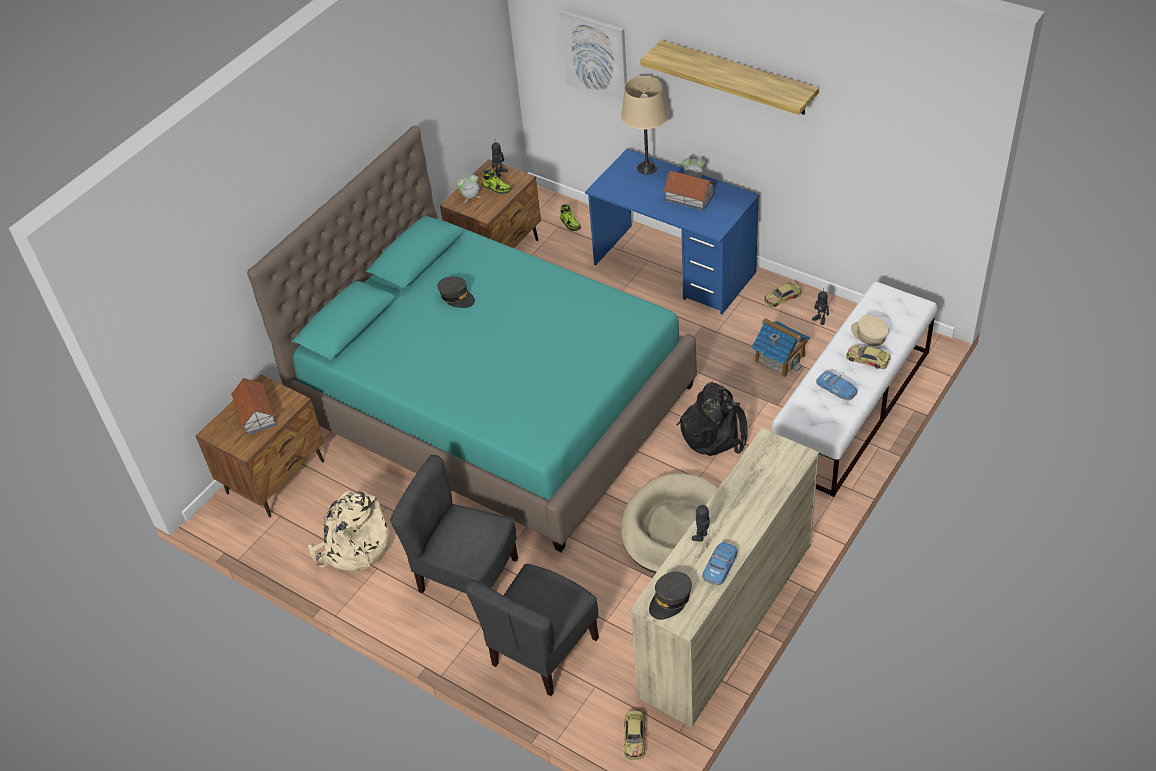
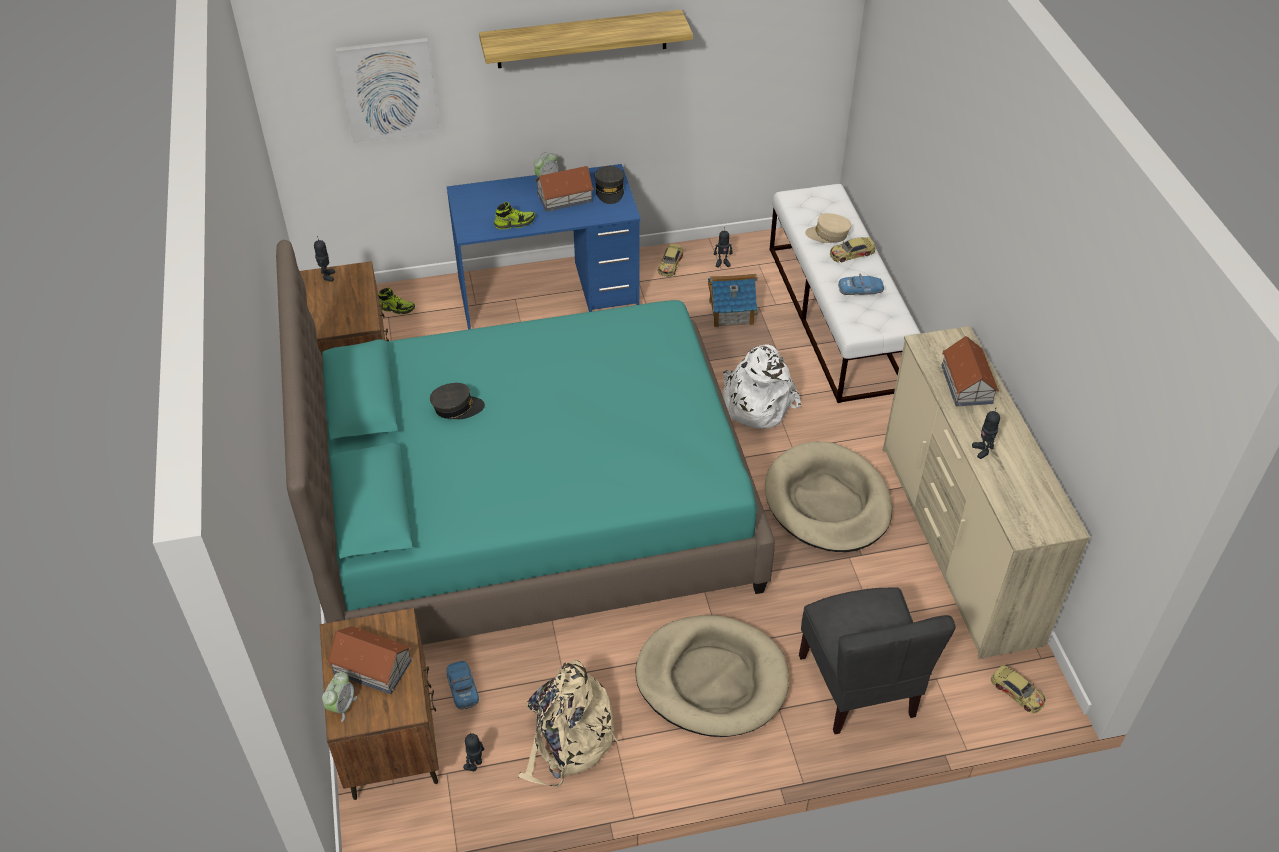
camera: 50 degrees left, 0 degrees up
(297, 523) = (475, 765): none -> toy robot
(467, 577) = (712, 679): grey chair -> beige dog bed
(470, 196) = (326, 315): alarm clock -> alarm clock (342, 706)
(497, 188) = (346, 292): shoe -> shoe (515, 223)
(647, 168) = (490, 193): beige table lamp -> none
(670, 600) = (1032, 517): grey cap -> grey cap (609, 190)
(714, 431) = (755, 403): black backpack -> white backpack
(720, 566) = (1028, 463): toy car -> toy car (462, 687)
(755, 488) = (966, 385): none -> toy house

